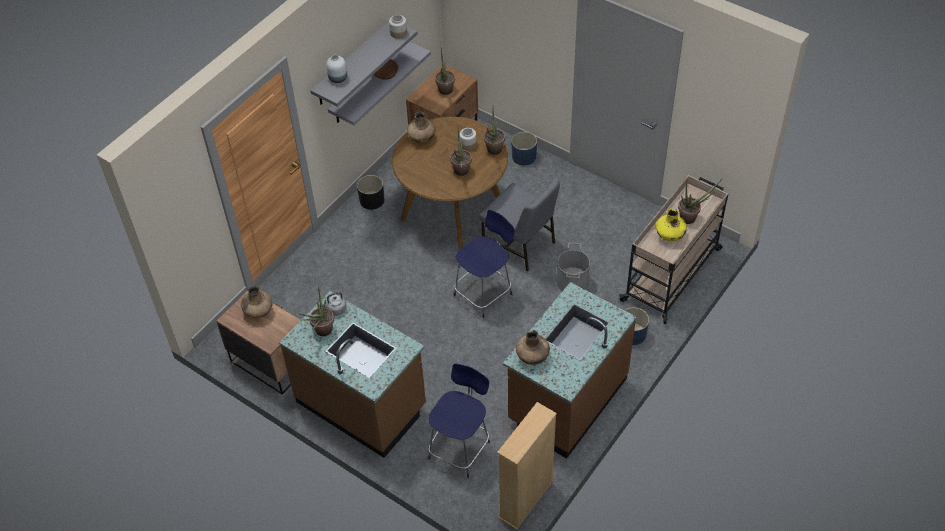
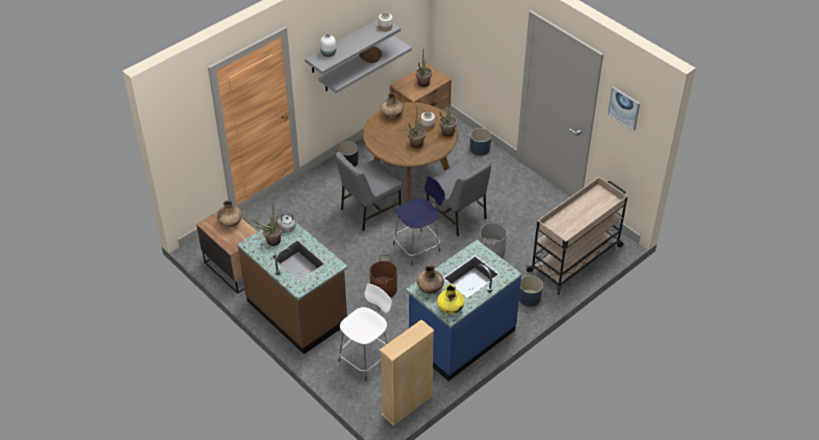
camera: 10 degrees right, 5 degrees down
(414, 257) = (369, 210): none -> grey chair
(457, 354) = (383, 288): none -> brown bucket
(460, 448) = (366, 358): blue stool -> white stool
(566, 400) = (461, 337): brown counter -> blue counter
(670, 235) = (571, 220): yellow vase -> yellow vase (450, 308)
(691, 218) = (593, 210): potted plant -> none
(715, 91) = (624, 108): none -> picture

